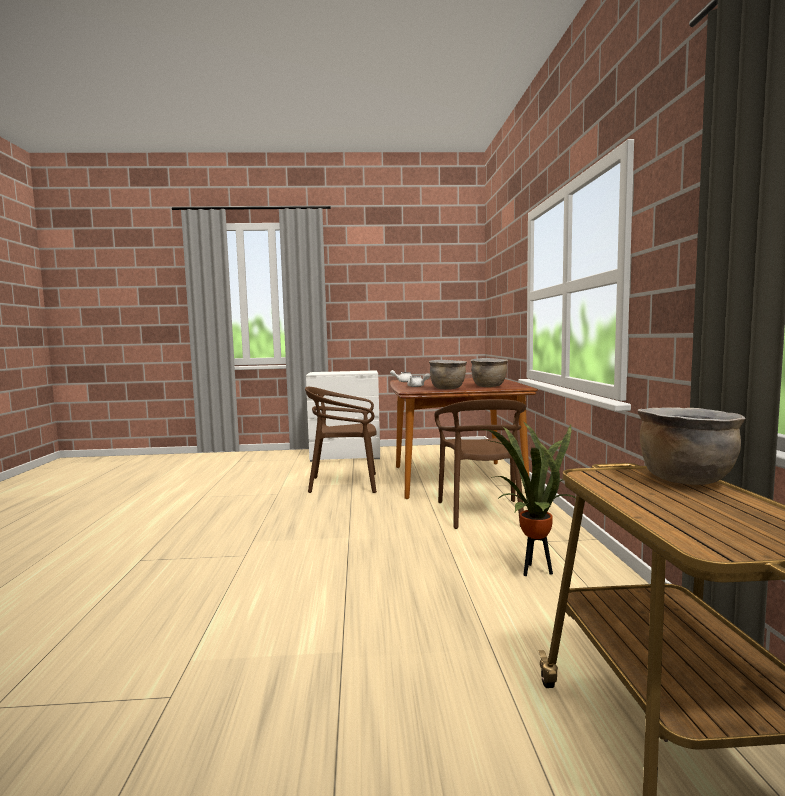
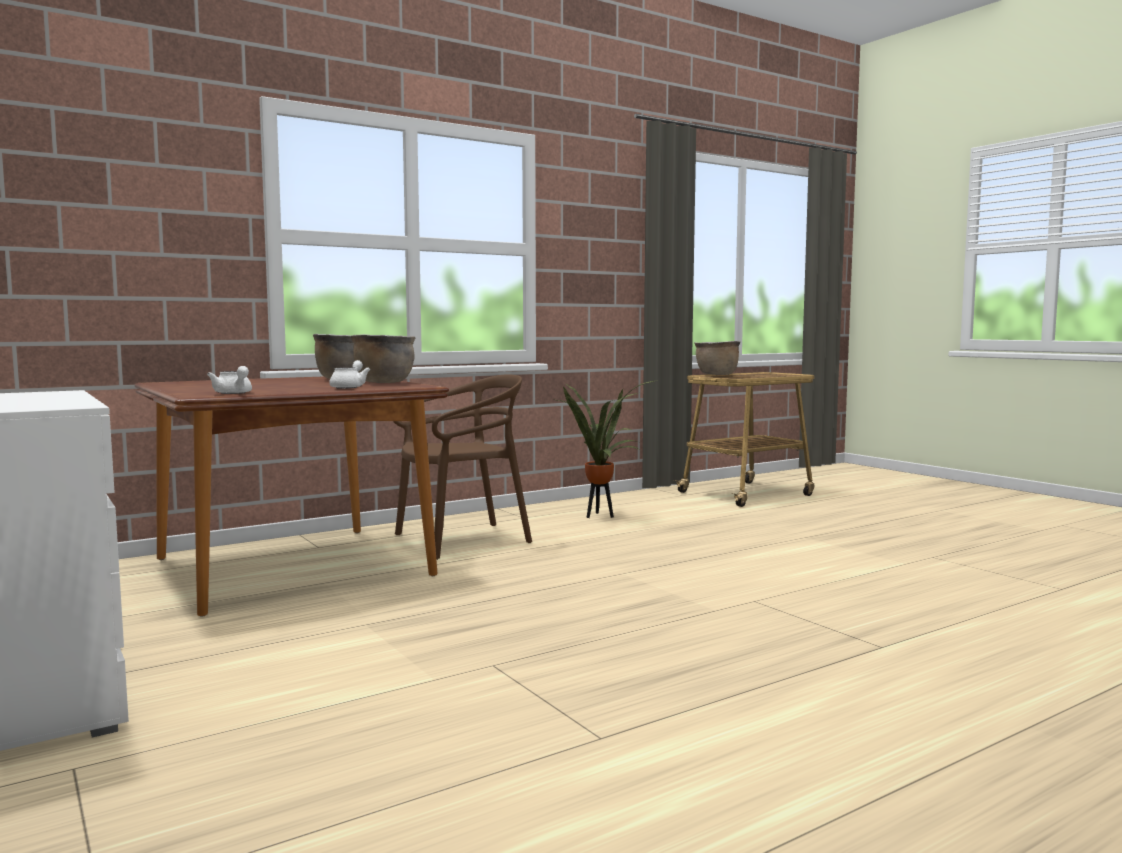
camera: 120 degrees left, 0 degrees up
(345, 484) = (371, 628): brown chair -> none

